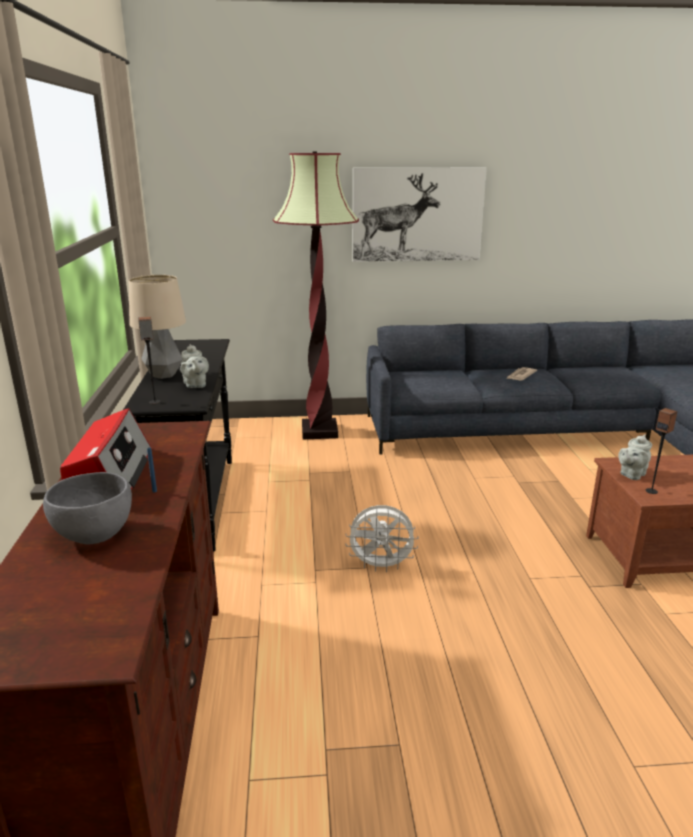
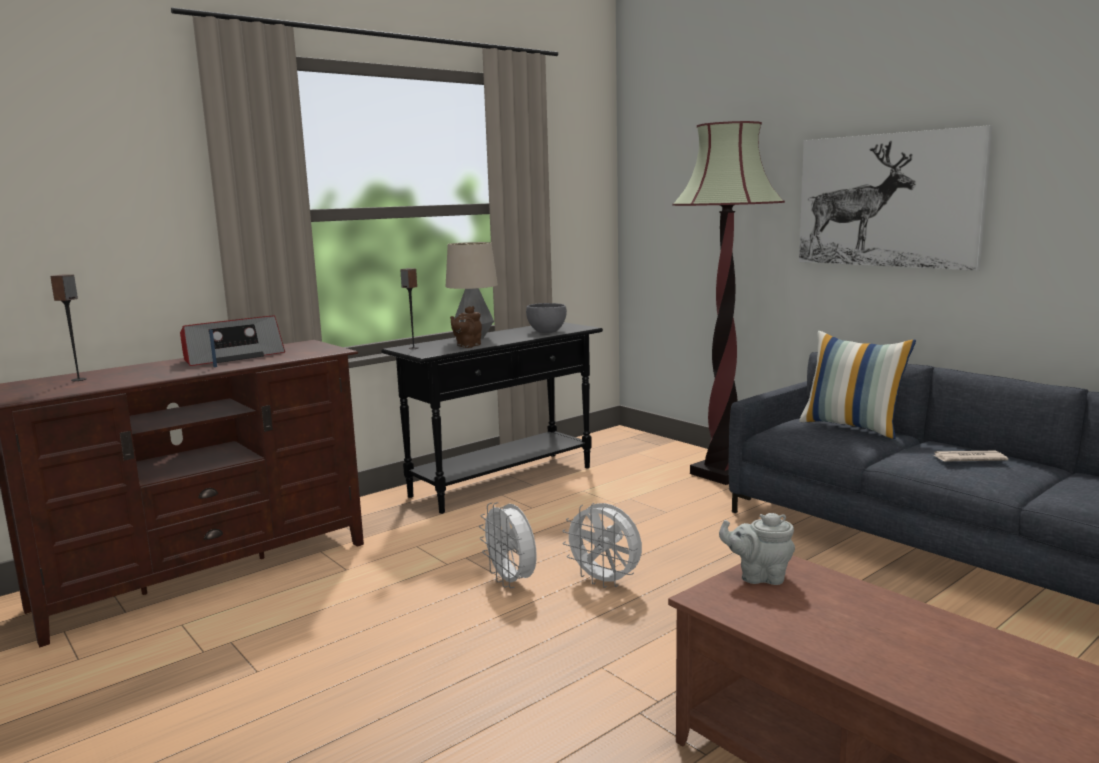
camera: 55 degrees right, 10 degrees down
(96, 534) = (143, 372): grey bowl -> grey bowl (547, 331)
(195, 385) = (467, 346): grey teapot -> brown teapot
(422, 532) = (605, 581): none -> white fan
(434, 373) = (852, 427): none -> pillow
(651, 491) = (728, 597): speaker -> speaker (79, 379)

